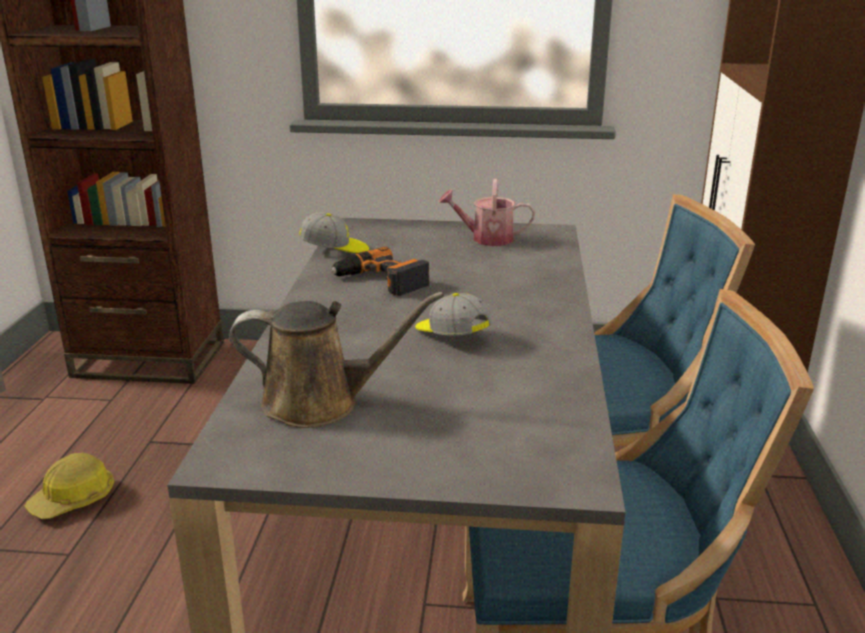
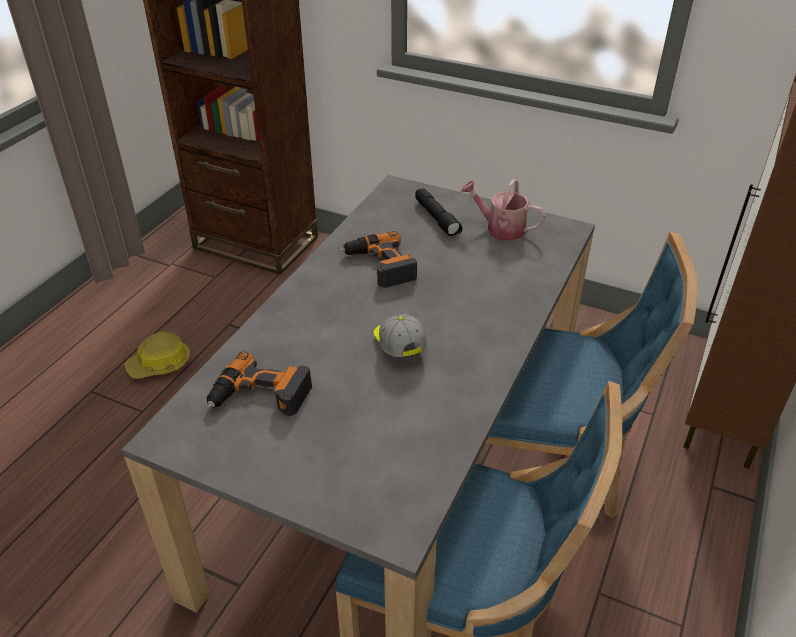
camera: 20 degrees right, 15 degrees up
(320, 403) = (260, 396): brown watering can -> power drill
(335, 250) = (364, 218): cap -> none
(415, 240) = (437, 218): none -> black flashlight

